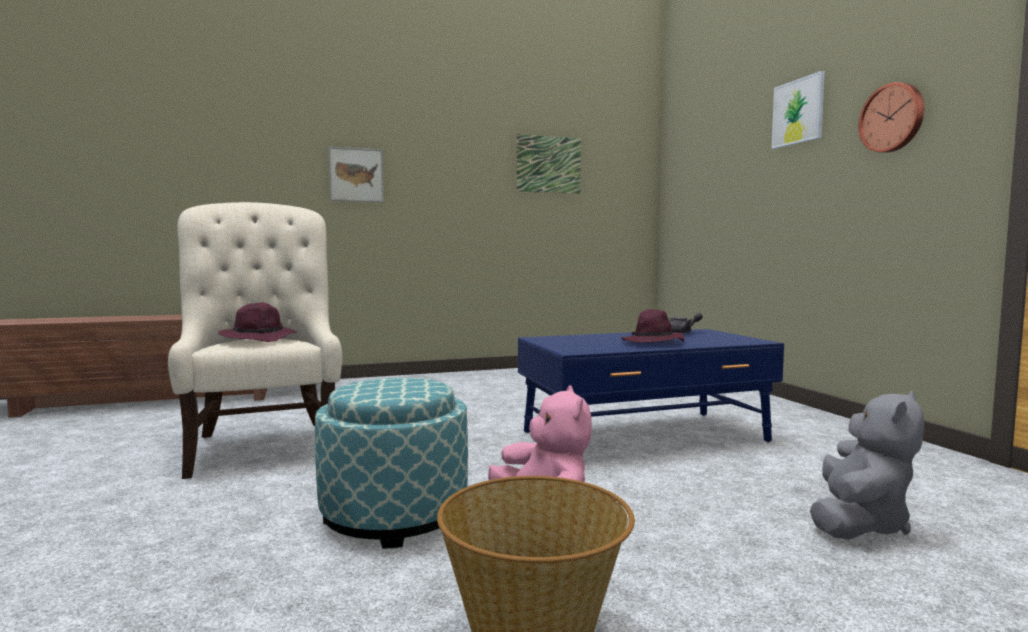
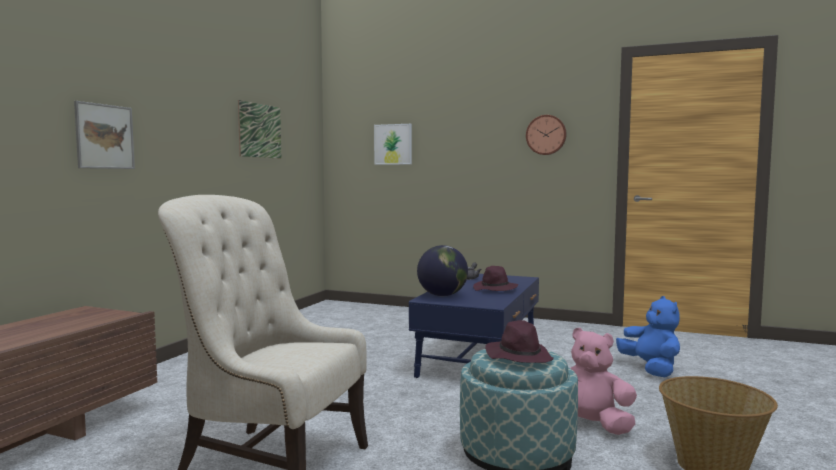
camera: 50 degrees left, 0 degrees up
(260, 338) = (296, 348): purple hat -> purple hat (518, 357)
(568, 338) = (442, 295): none -> globe
(798, 112) = (473, 117): picture -> picture (393, 144)
(858, 524) = (651, 369): grey plush toy -> blue plush toy

